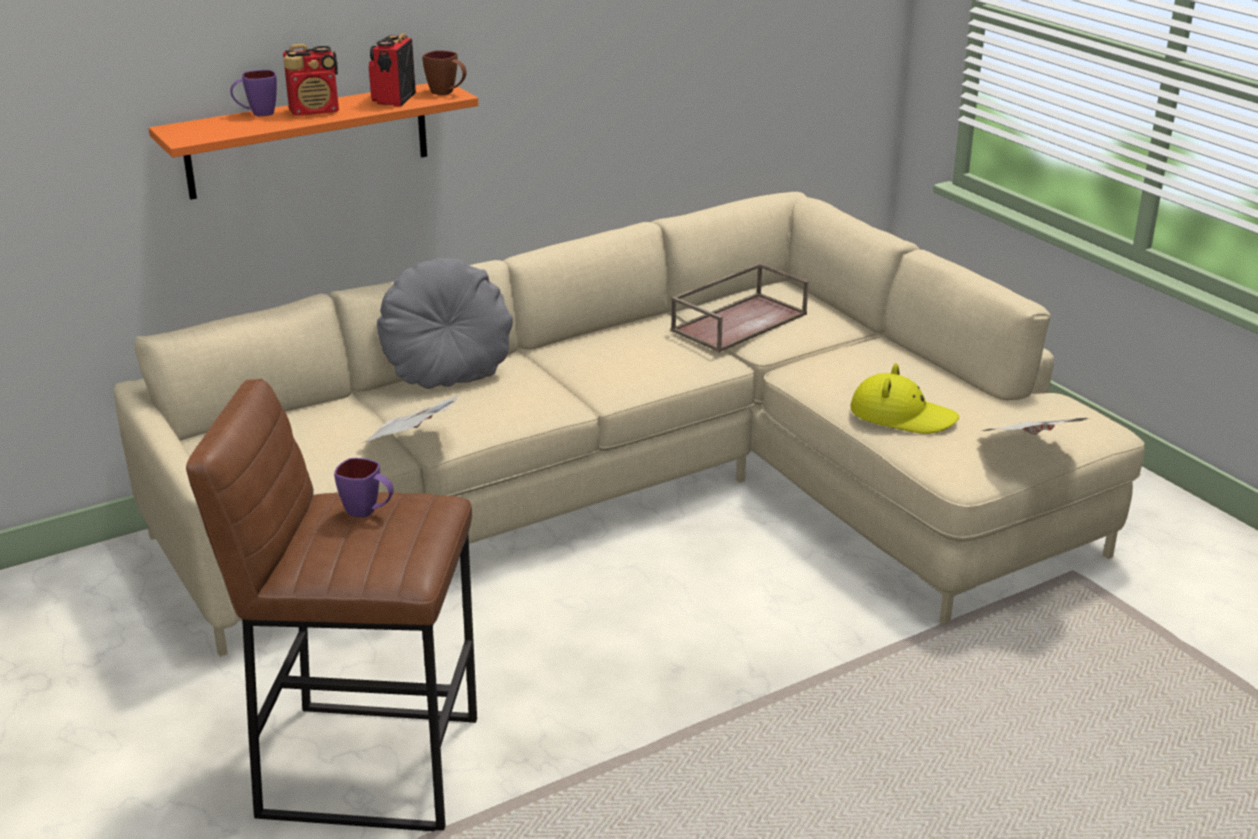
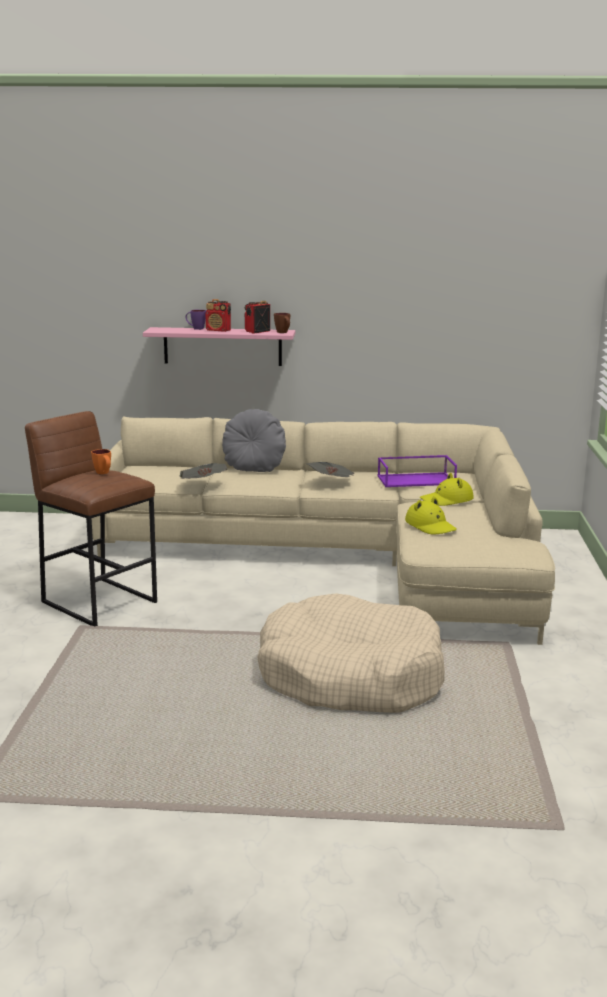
camera: 35 degrees right, 10 degrees down
(308, 139) = (222, 346): orange shelf -> pink shelf
(368, 512) = (103, 473): purple mug -> orange mug
(739, 321) = (416, 480): brown tray -> purple tray
(839, 350) = (447, 500): none -> yellow hat
(973, 737) = (350, 676): none -> beige dog bed
(1029, 449) = (471, 551): newspaper -> newspaper (331, 483)

